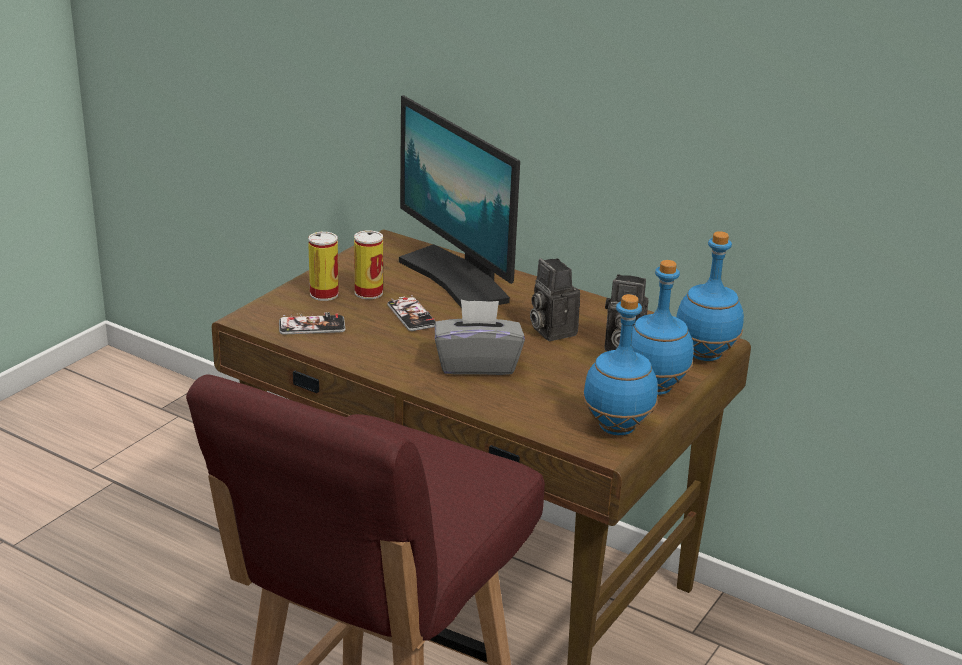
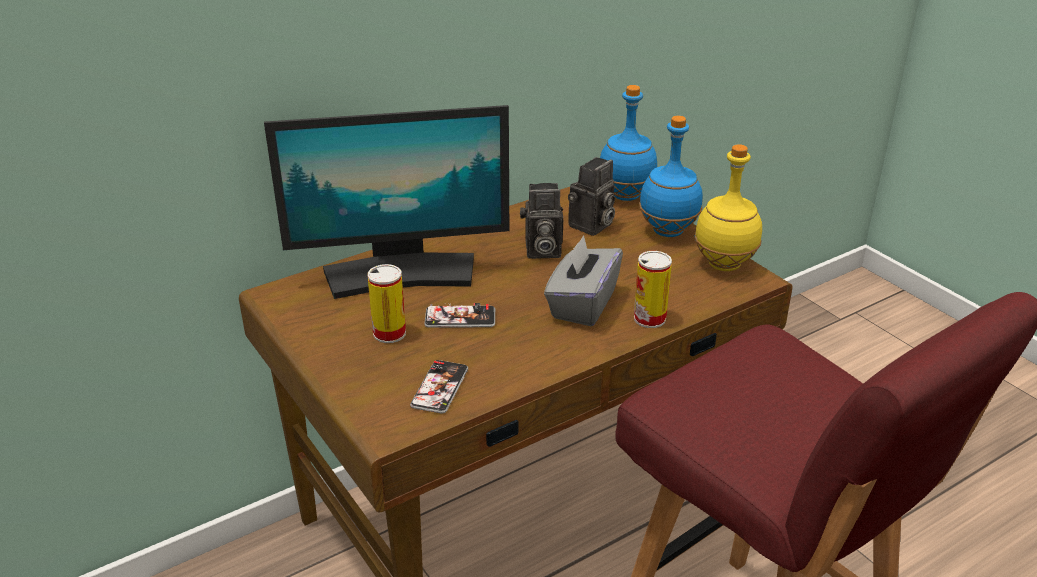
camera: 65 degrees left, 5 degrees up
(324, 294) = (369, 363): can -> can (649, 318)
(618, 428) = (724, 264): blue bottle -> yellow bottle

